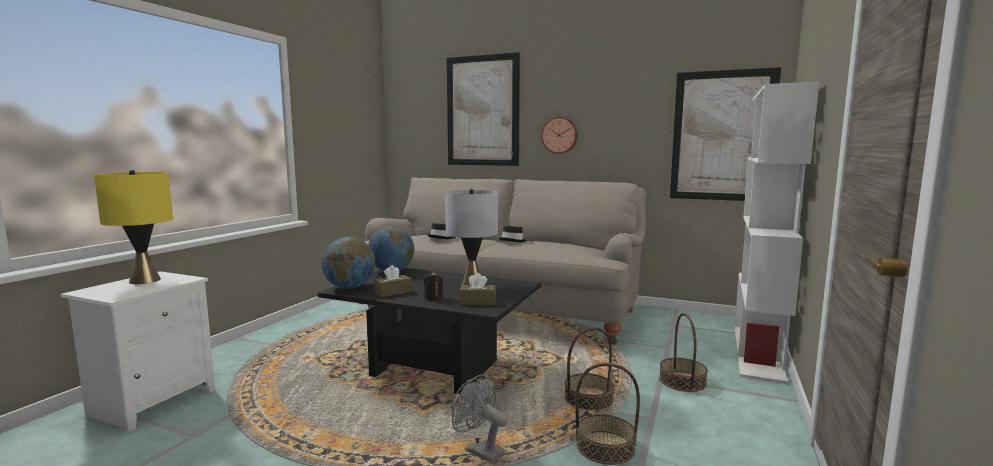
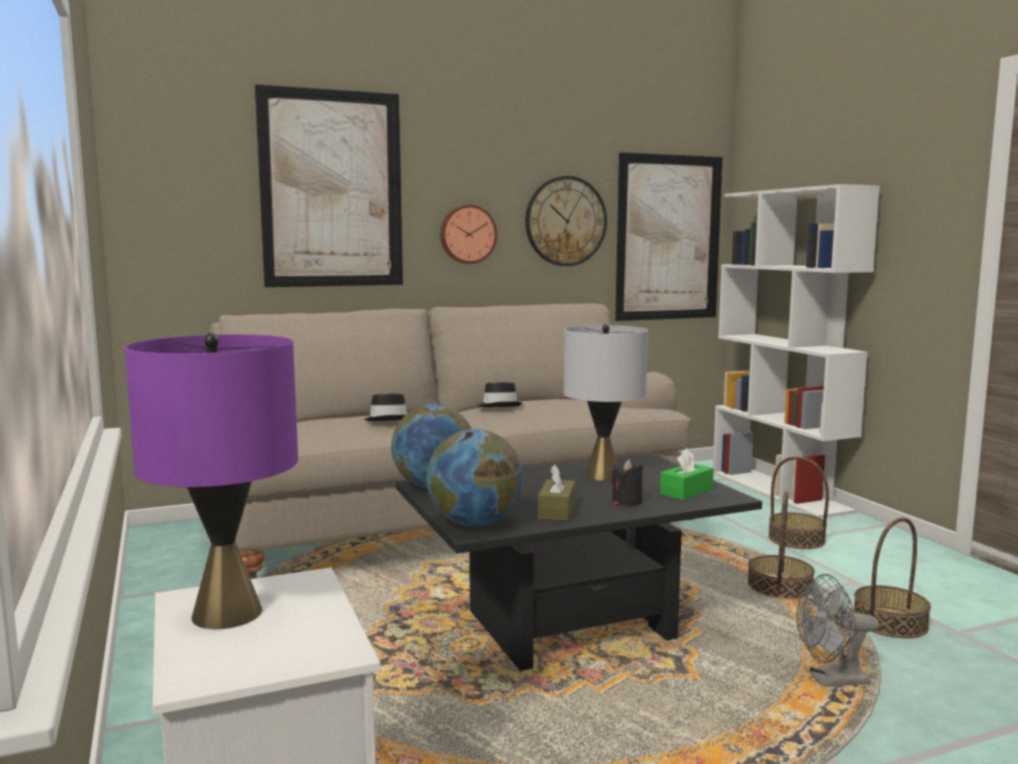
camera: 45 degrees left, 0 degrees up
(144, 280) = (227, 614): yellow table lamp -> purple table lamp
(477, 302) = (686, 492): brown tissue box -> green tissue box
(630, 125) = (565, 221): none -> wall clock

